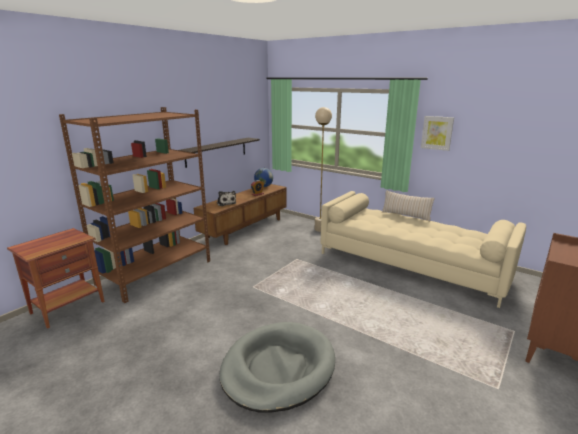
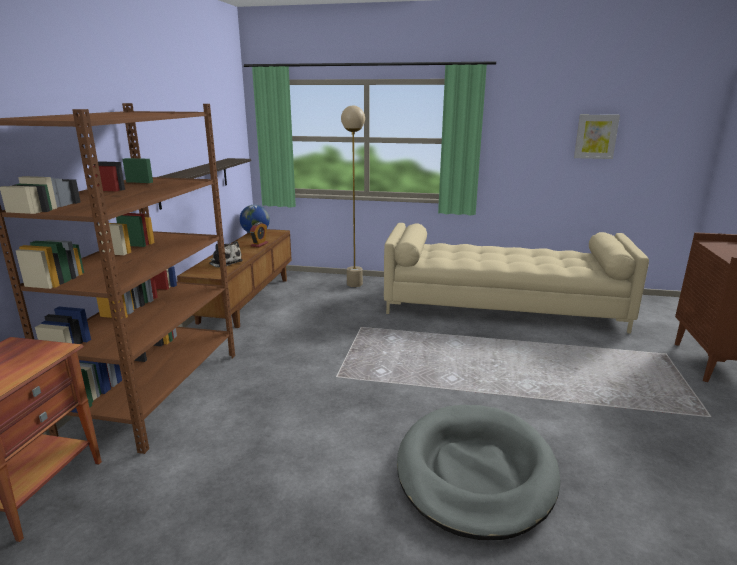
camera: 25 degrees left, 0 degrees up
(405, 215) = (480, 245): beige pillow -> none
(437, 133) = (508, 134): picture -> picture (596, 136)

